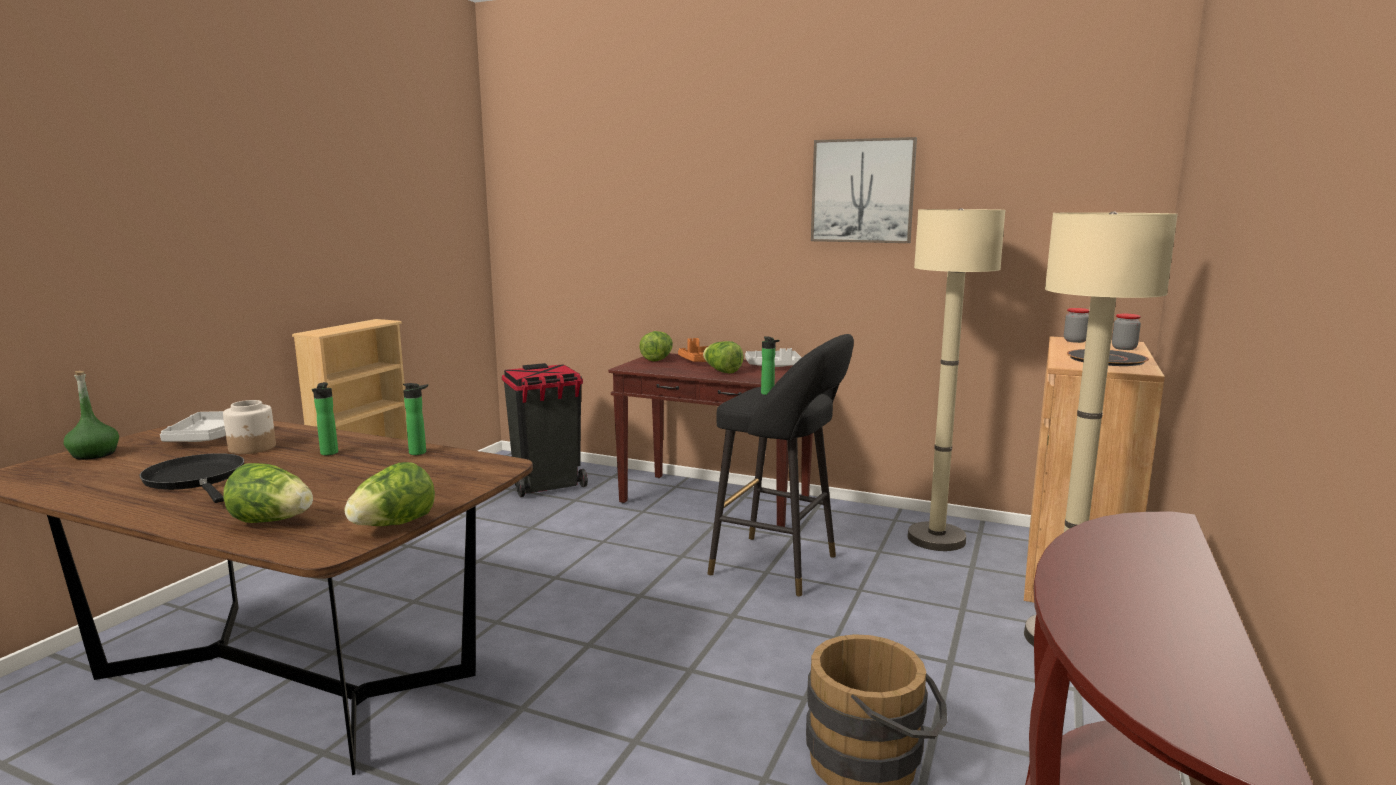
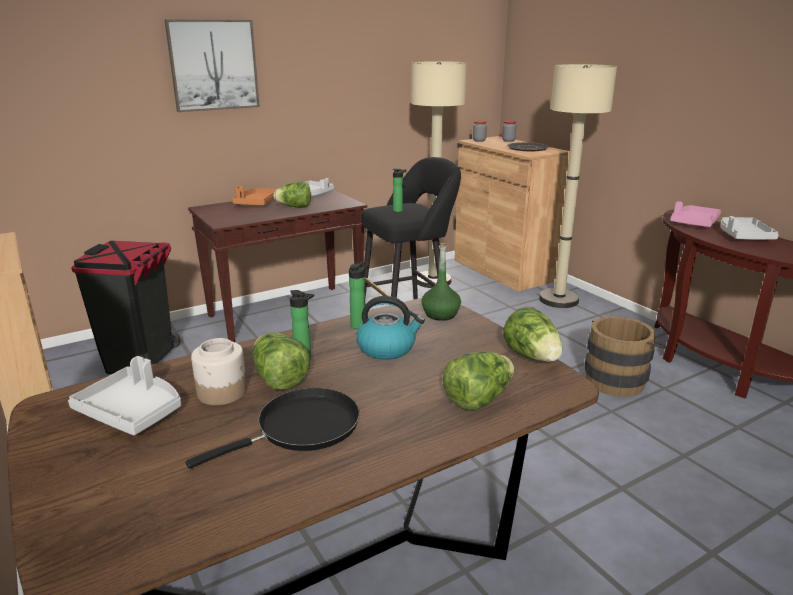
camera: 55 degrees left, 10 degrees up
(95, 454) = (80, 494): green bottle -> green bottle (440, 314)
(197, 479) = (302, 428): black frying pan -> black frying pan turned 150 degrees clockwise
(372, 471) = (387, 348): none -> kettle
(658, 359) = (216, 211): lettuce -> lettuce (279, 379)
(862, 191) = (347, 49): picture -> picture (213, 65)
(1139, 539) = (694, 223): none -> pink tray
(1154, 587) = (743, 236): none -> grey tray

